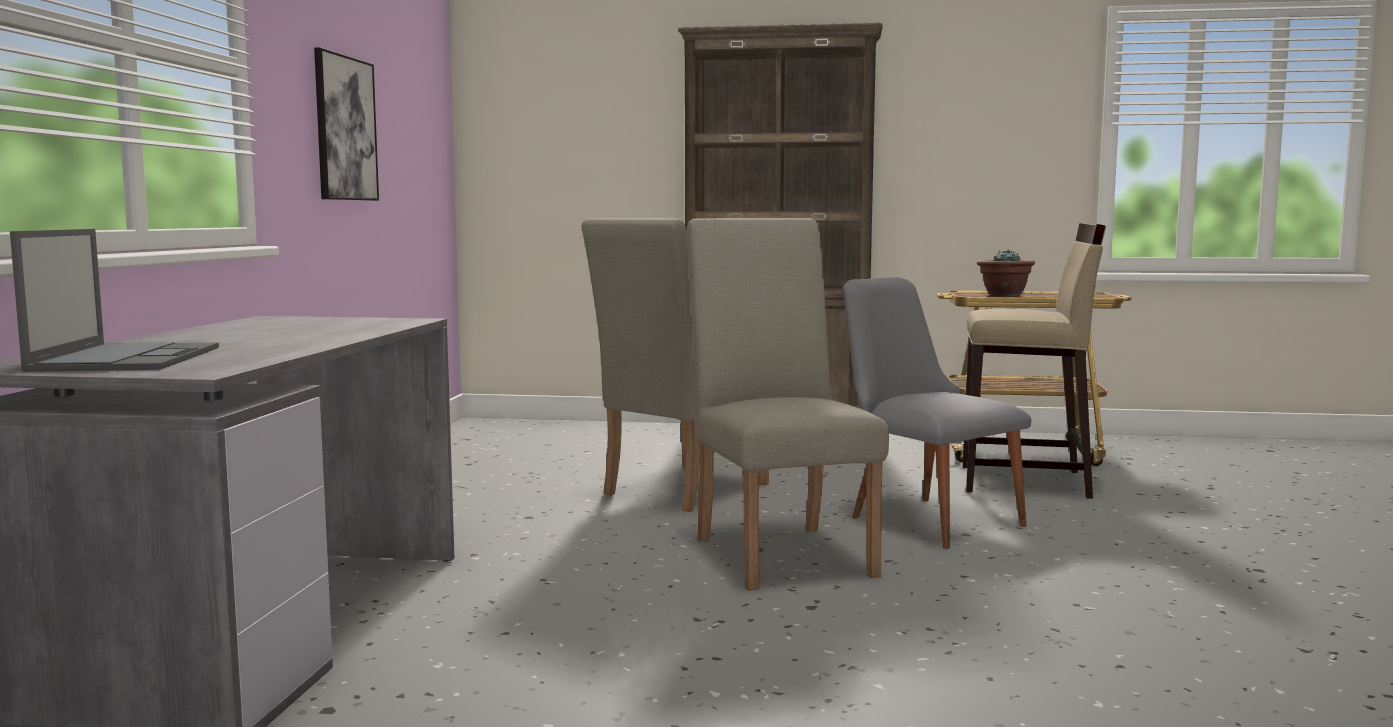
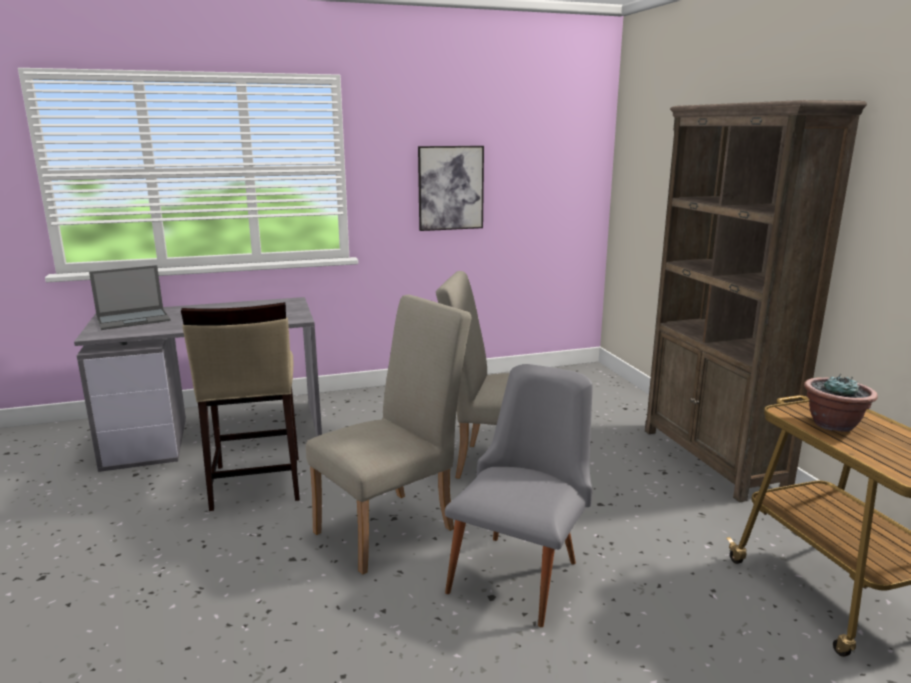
camera: 65 degrees right, 10 degrees up
(1025, 482) = (701, 610): beige stool -> beige stool (255, 483)

